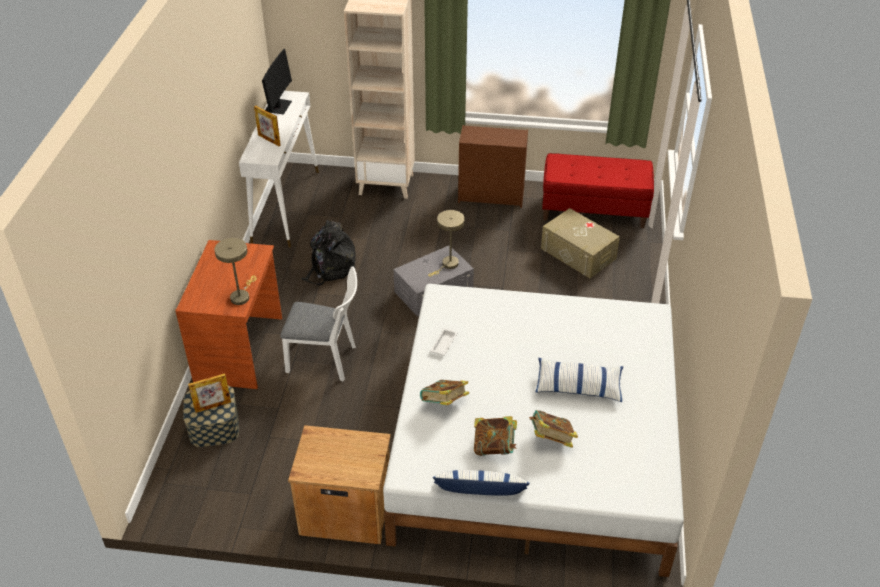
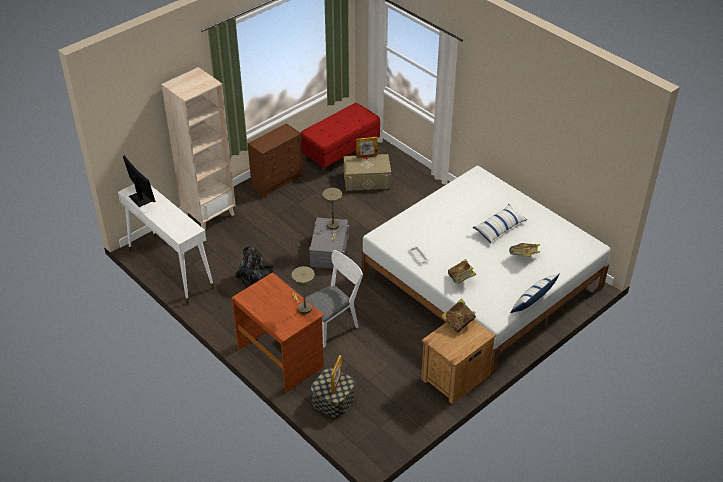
camera: 50 degrees left, 0 degrees up
(269, 140) = (173, 220): picture frame -> picture frame (366, 156)
(494, 447) = (508, 279): book -> book (458, 323)

